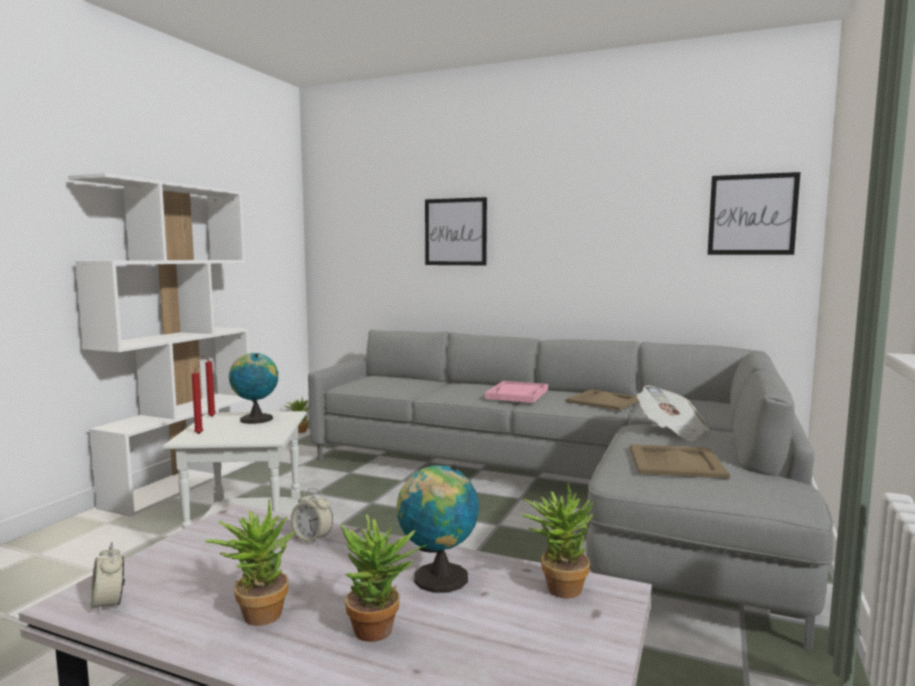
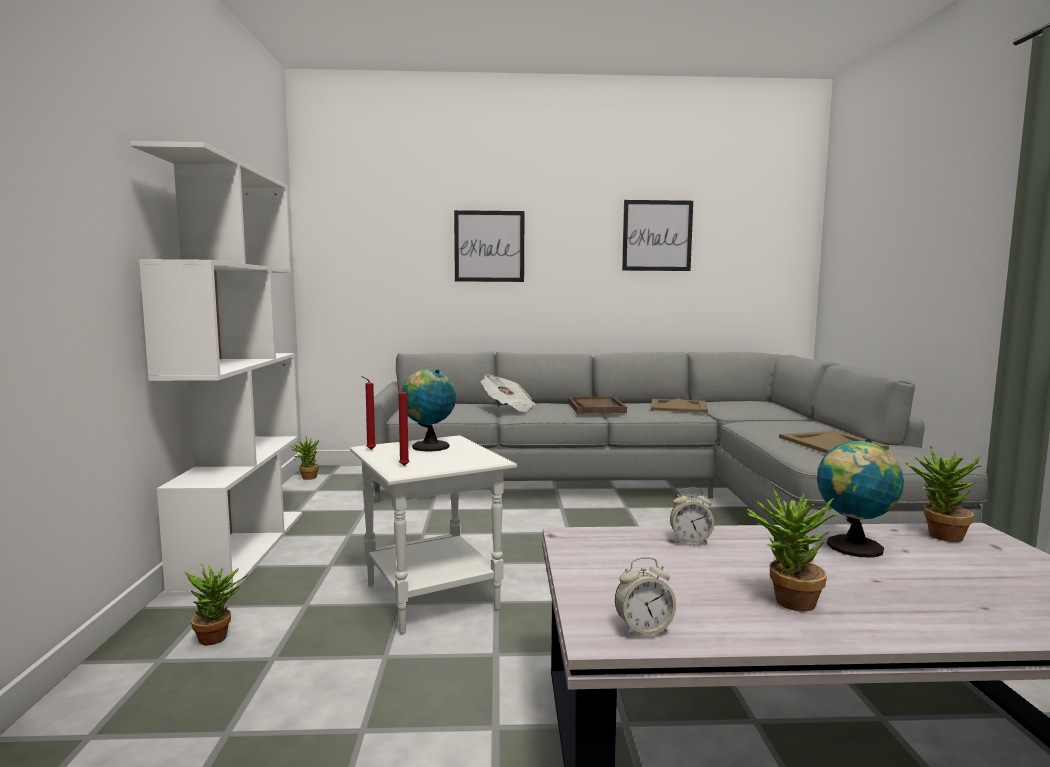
camera: 25 degrees left, 0 degrees up
(109, 604) = (643, 629): alarm clock -> alarm clock turned 45 degrees counterclockwise
(381, 631) = (903, 590): potted plant -> potted plant (219, 638)
(517, 394) = (596, 407): pink tray -> brown tray
(671, 431) = (778, 423): newspaper -> newspaper (508, 408)
(752, 214) = (768, 237): picture -> picture (657, 235)

